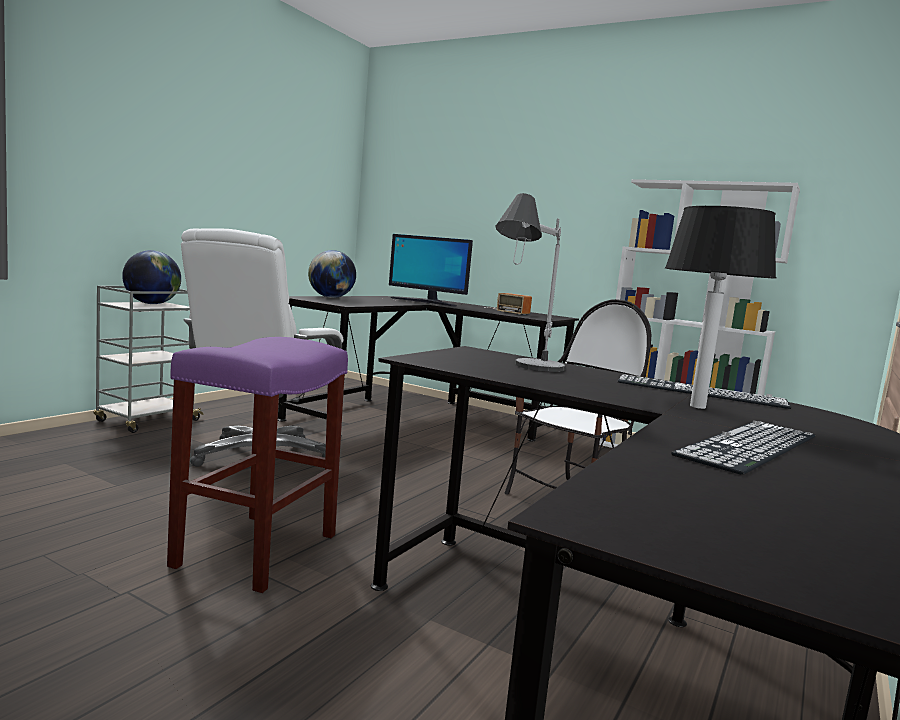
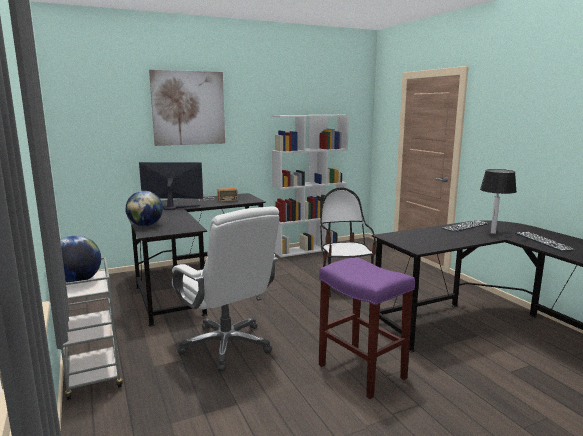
camera: 55 degrees left, 5 degrees up
(427, 302) = (172, 207): monitor -> monitor turned 150 degrees counterclockwise
(511, 171) = (188, 108): none -> picture
(525, 373) = (444, 240): table lamp -> none

